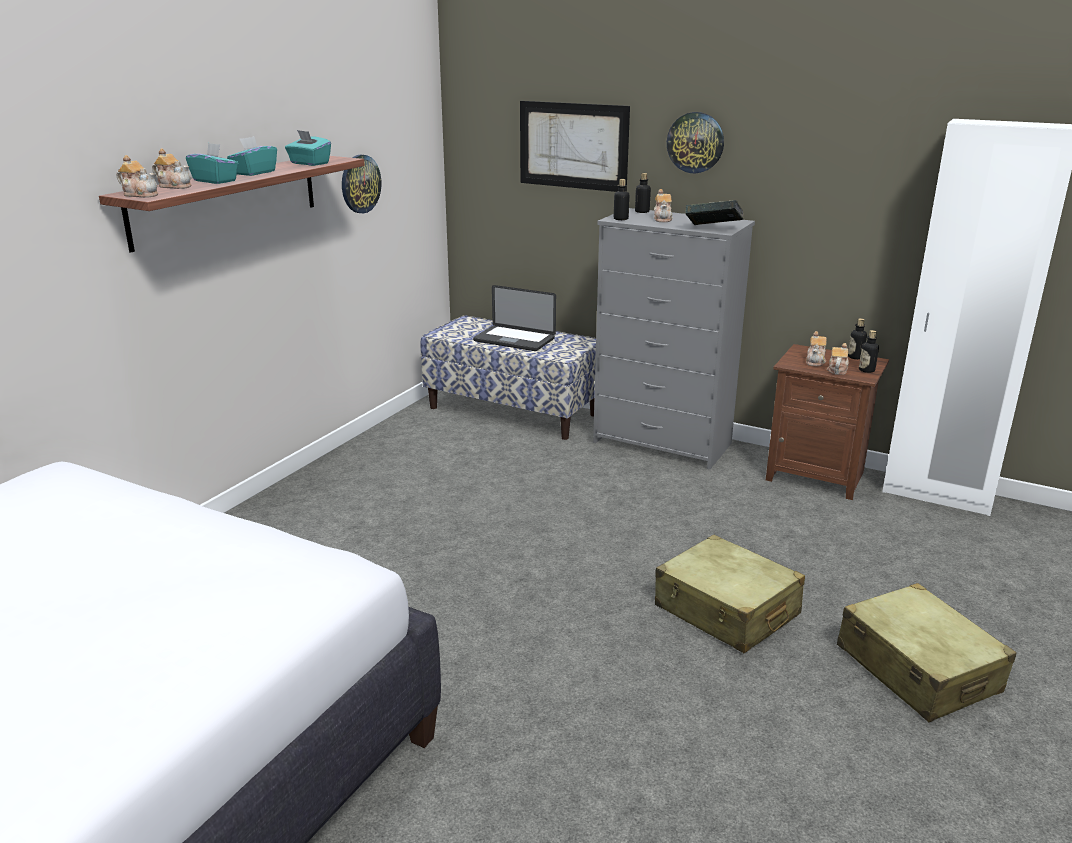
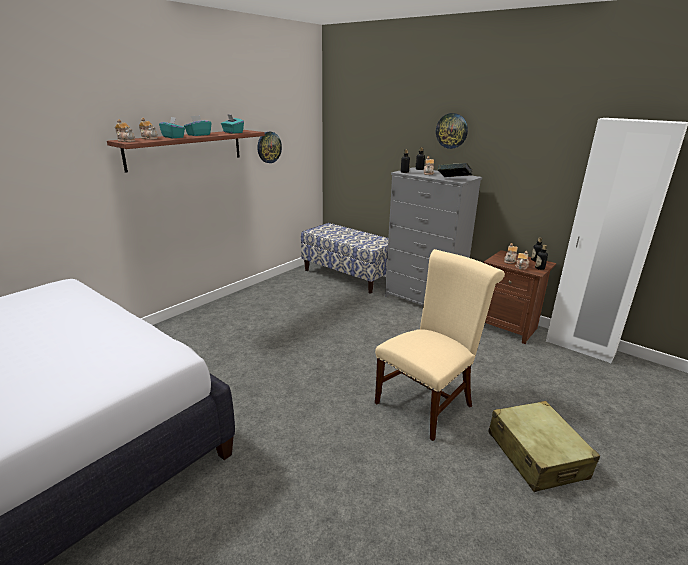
camera: 10 degrees right, 0 degrees up
(514, 340) = (349, 237): laptop -> none
(573, 146) = (386, 132): picture -> none
(726, 611) = (427, 402): beige suitcase -> beige chair

